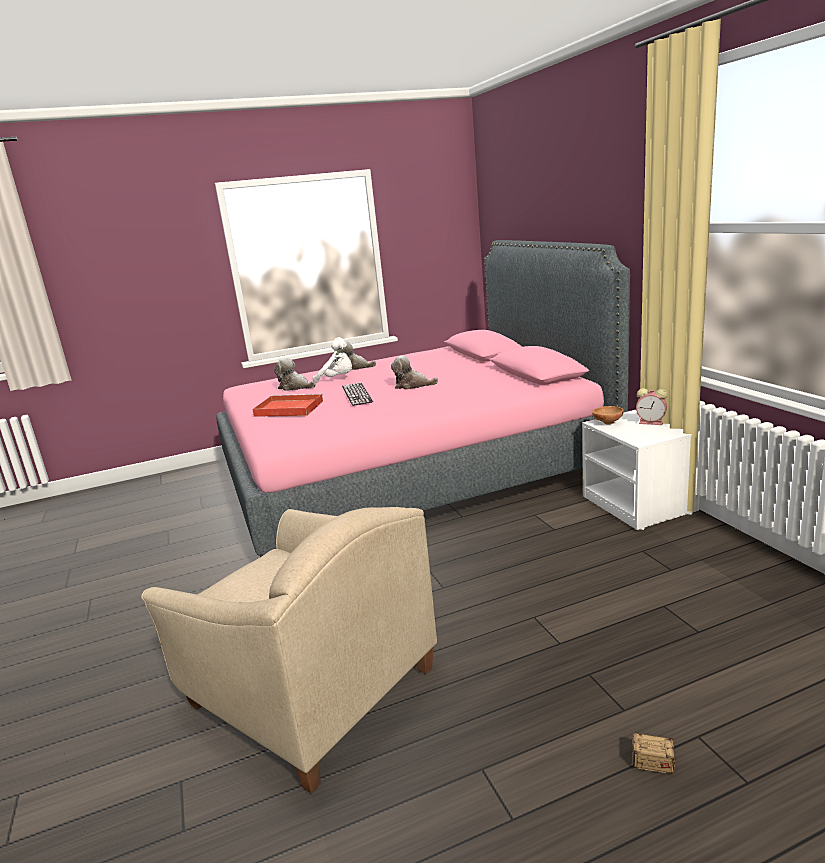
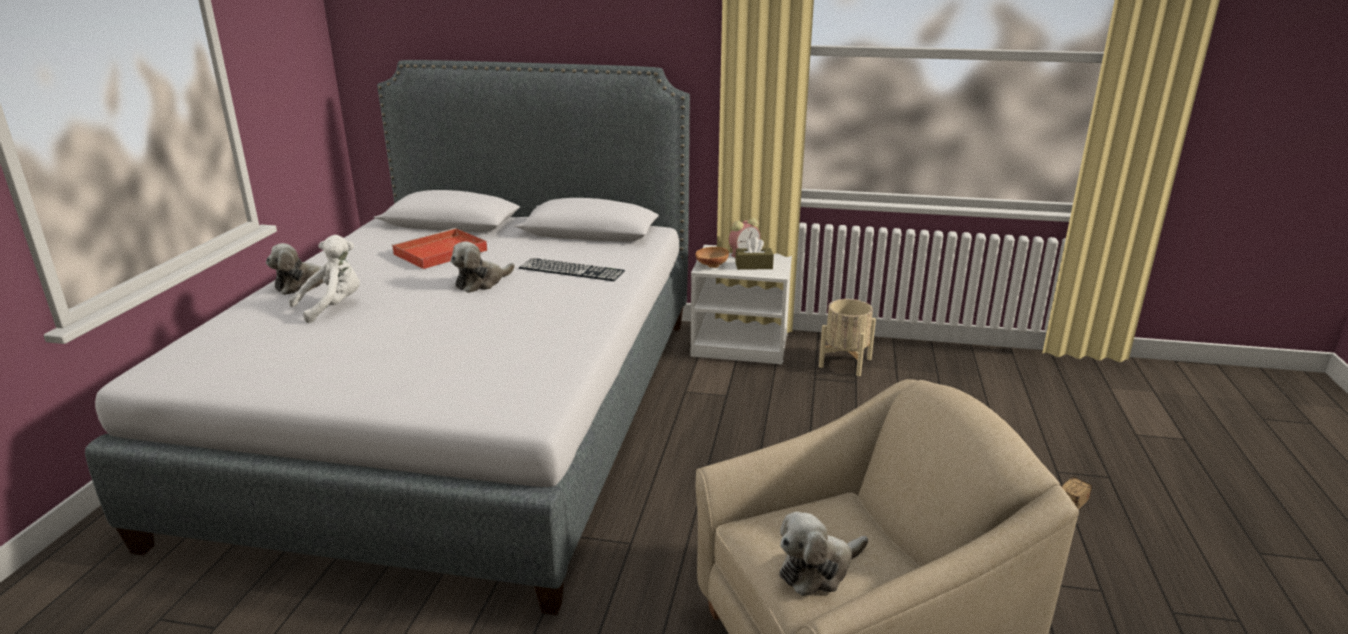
camera: 60 degrees left, 5 degrees up
(287, 409) = (384, 367): red tray -> red tray (439, 253)
(295, 387) = (295, 338): plush toy -> plush toy (818, 570)
(357, 394) = (439, 314): keyboard -> keyboard (571, 270)
(412, 473) = (466, 413): pink bed -> grey bed
(638, 431) = (754, 266): none -> brown tissue box
(695, 553) = (844, 362): none -> beige planter

